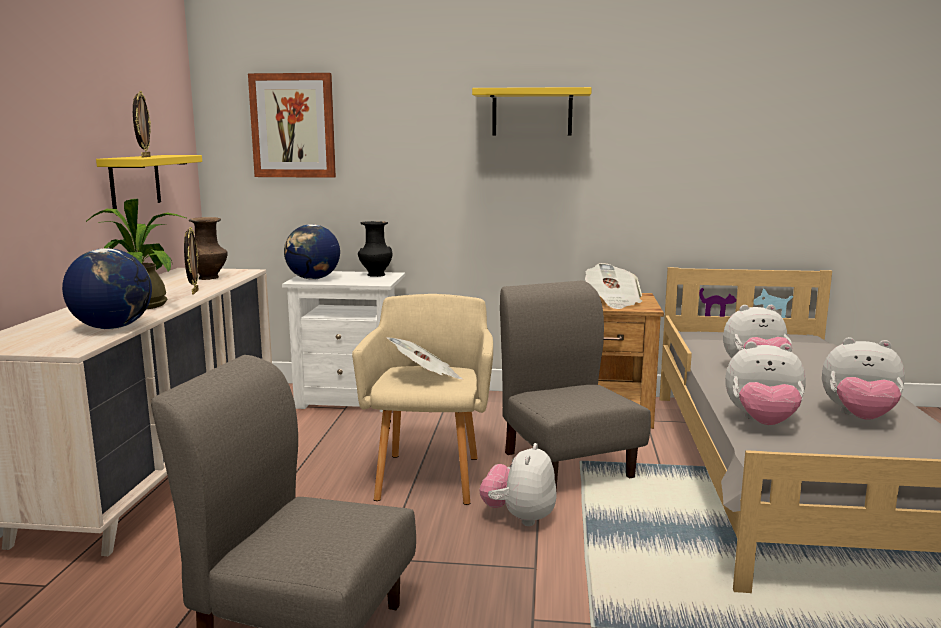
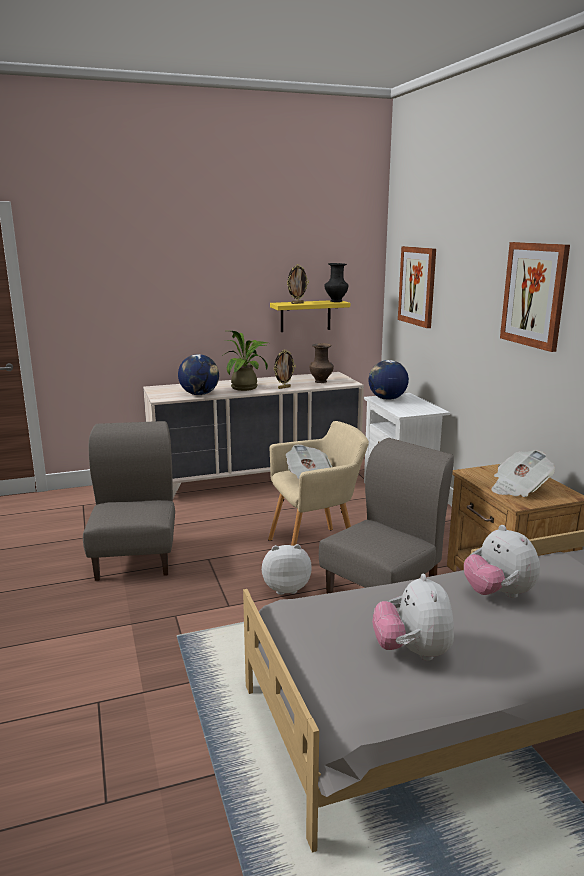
camera: 65 degrees right, 5 degrees up
(375, 275) = (425, 408): black vase -> black vase (335, 301)
(532, 112) = (534, 295): yellow shelf -> picture
(762, 423) = (351, 604): plush toy -> none

